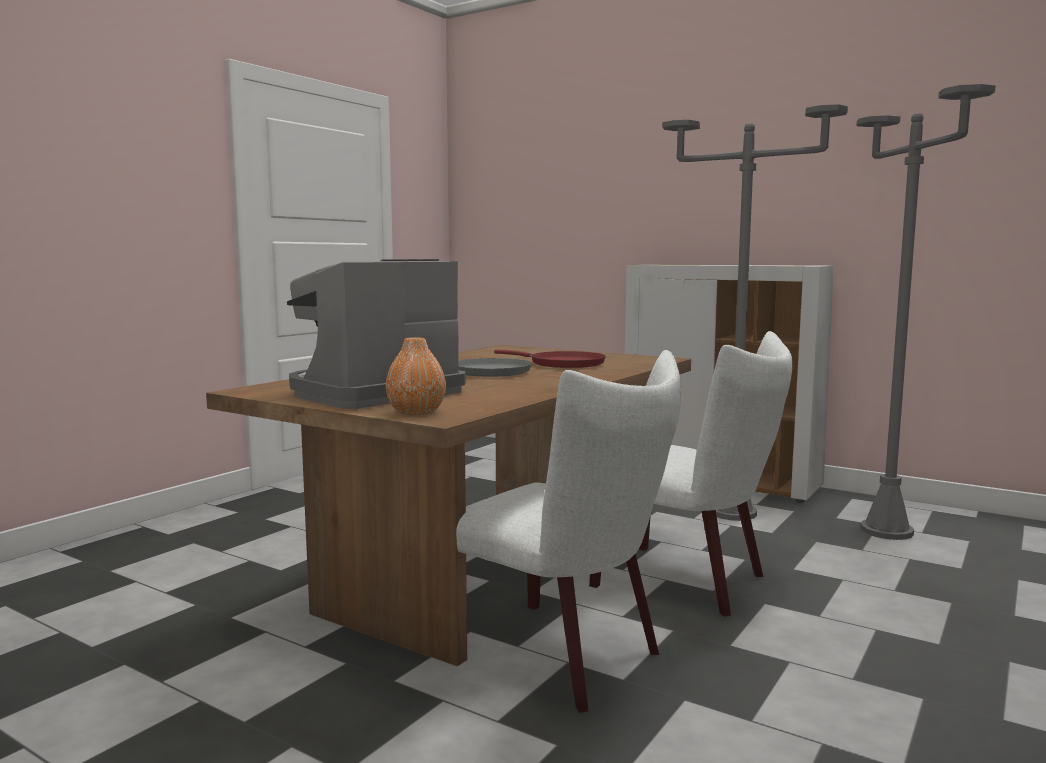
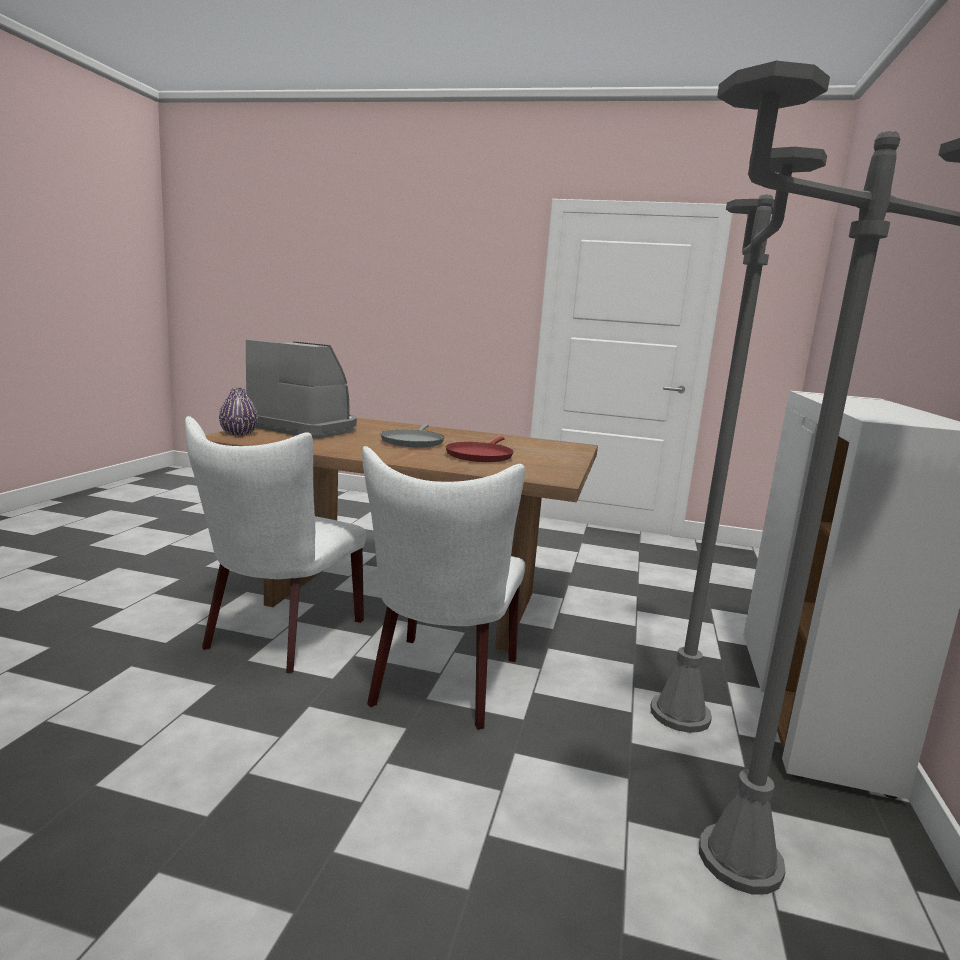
camera: 70 degrees right, 5 degrees up
(416, 412) = (238, 434): orange vase -> purple vase

